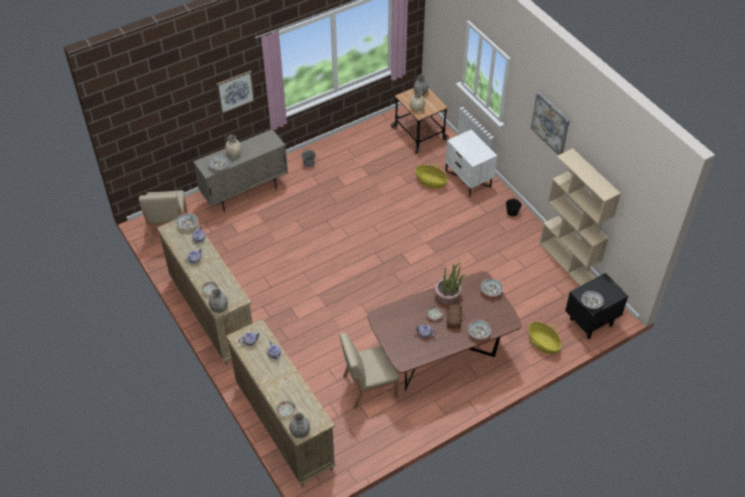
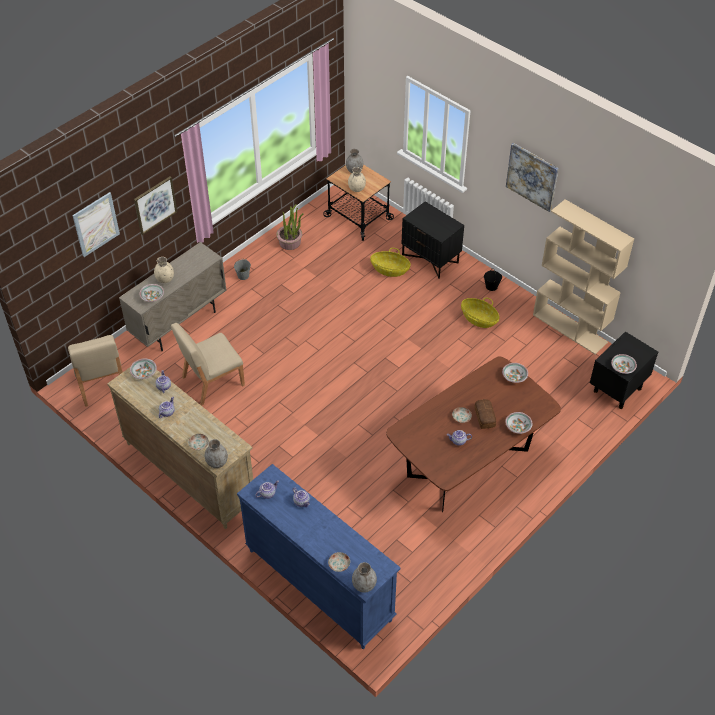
camera: 15 degrees left, 0 degrees up
(180, 98) = (96, 224): none -> picture
(284, 426) = (318, 584): beige dresser -> blue dresser
(369, 386) = (400, 516): beige chair -> beige chair (212, 381)
(447, 295) = (468, 392): potted plant -> potted plant (290, 242)
(468, 179) = (430, 258): white nightstand -> black nightstand
(543, 343) = (574, 424): basket -> basket (479, 319)

